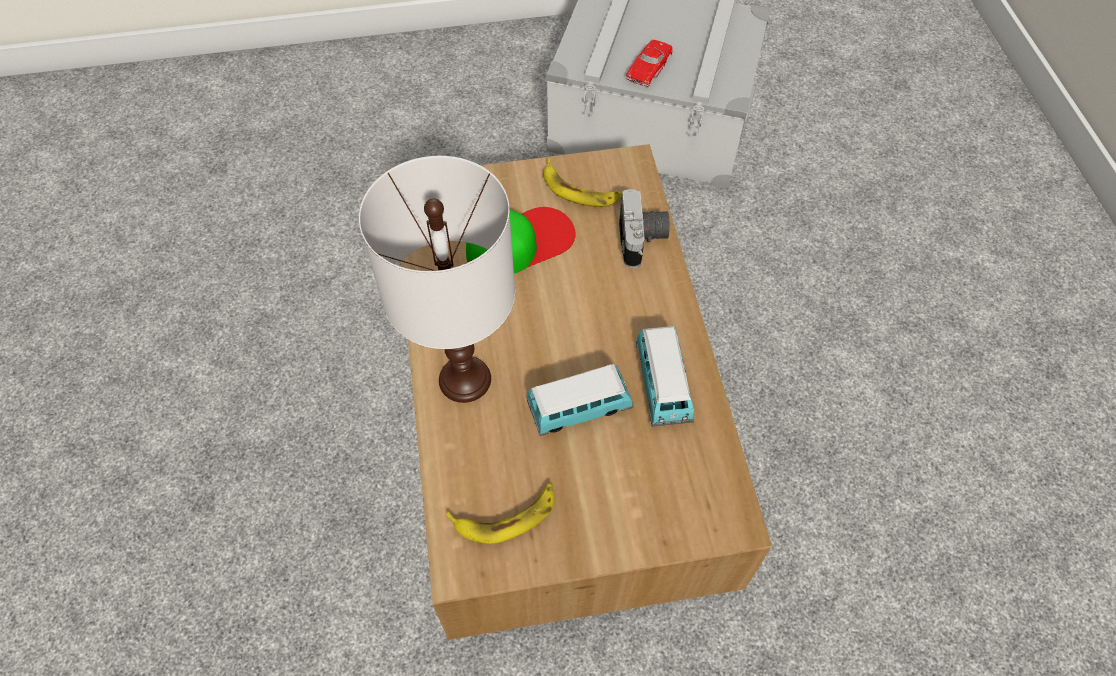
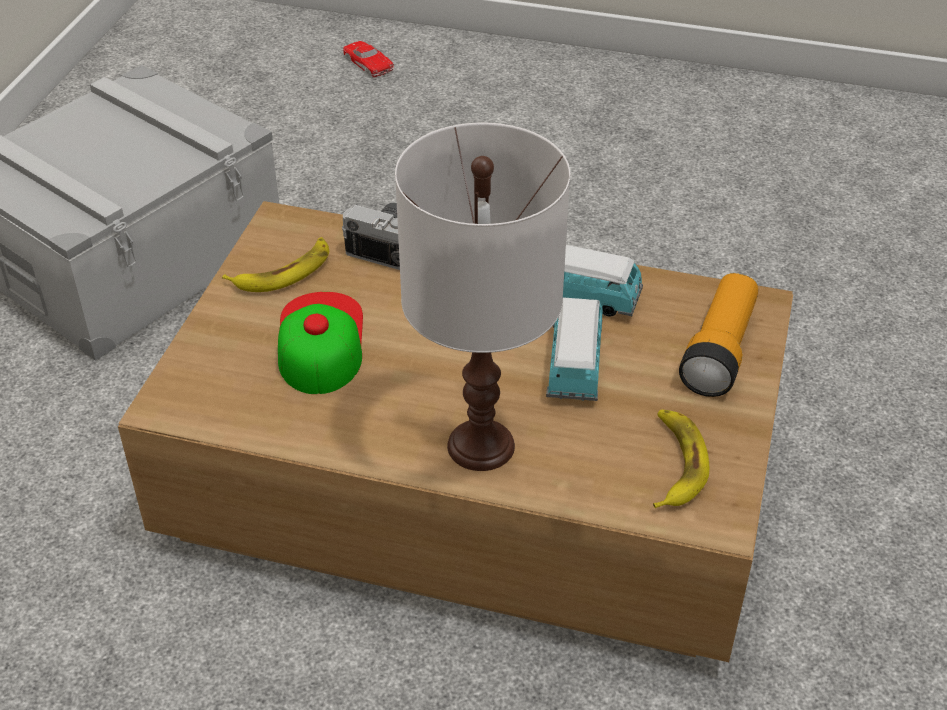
camera: 65 degrees left, 15 degrees down
(649, 66) = (138, 171): red toy car -> red toy car (368, 63)
(654, 508) = (719, 351): none -> flashlight

